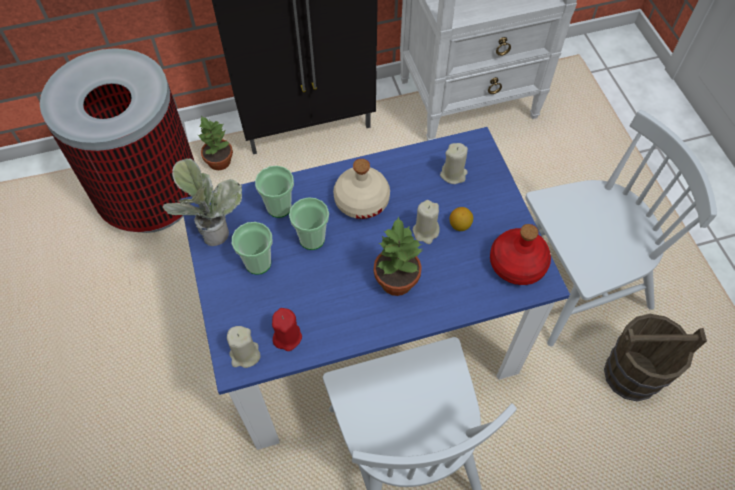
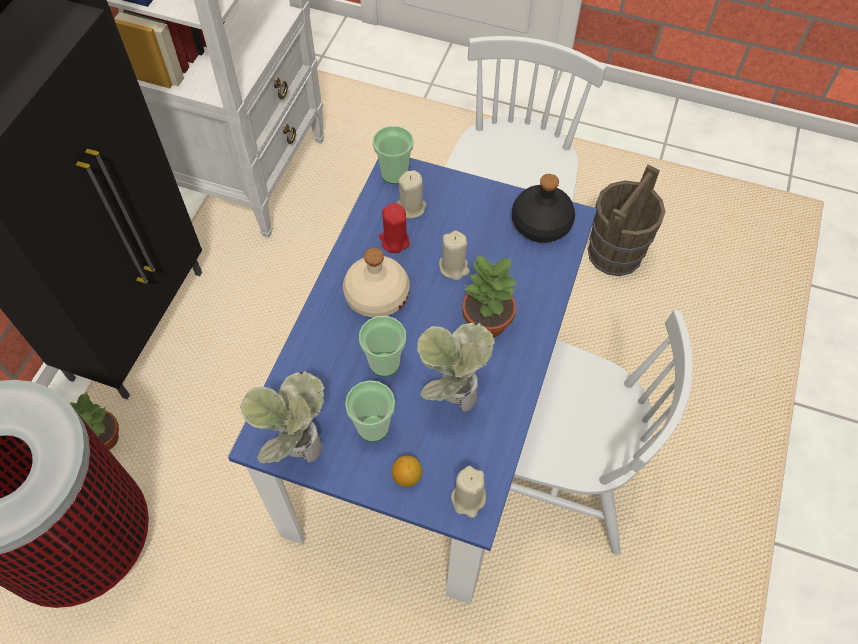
camera: 55 degrees left, 0 degrees up
(279, 207) = (322, 369): cup -> cup (394, 174)
(287, 337) = (476, 449): red candle -> red candle (394, 241)
(319, 294) = (451, 394): none -> potted plant
(460, 225) = (469, 238): lemon -> lemon (407, 476)
(516, 263) = (540, 224): red bottle -> black bottle

